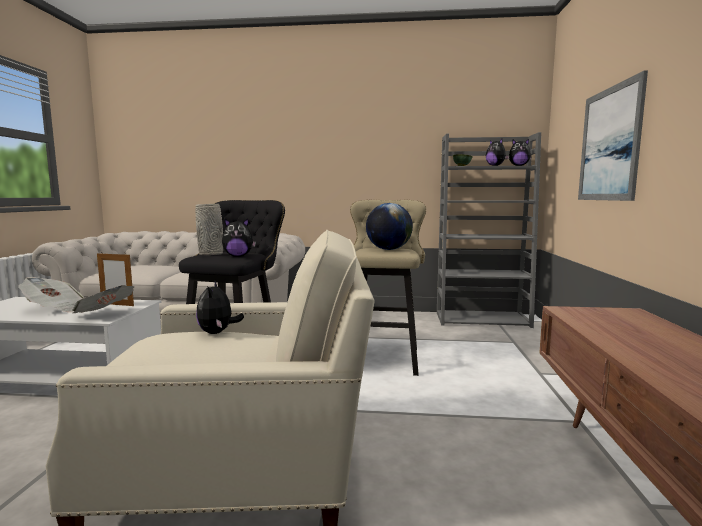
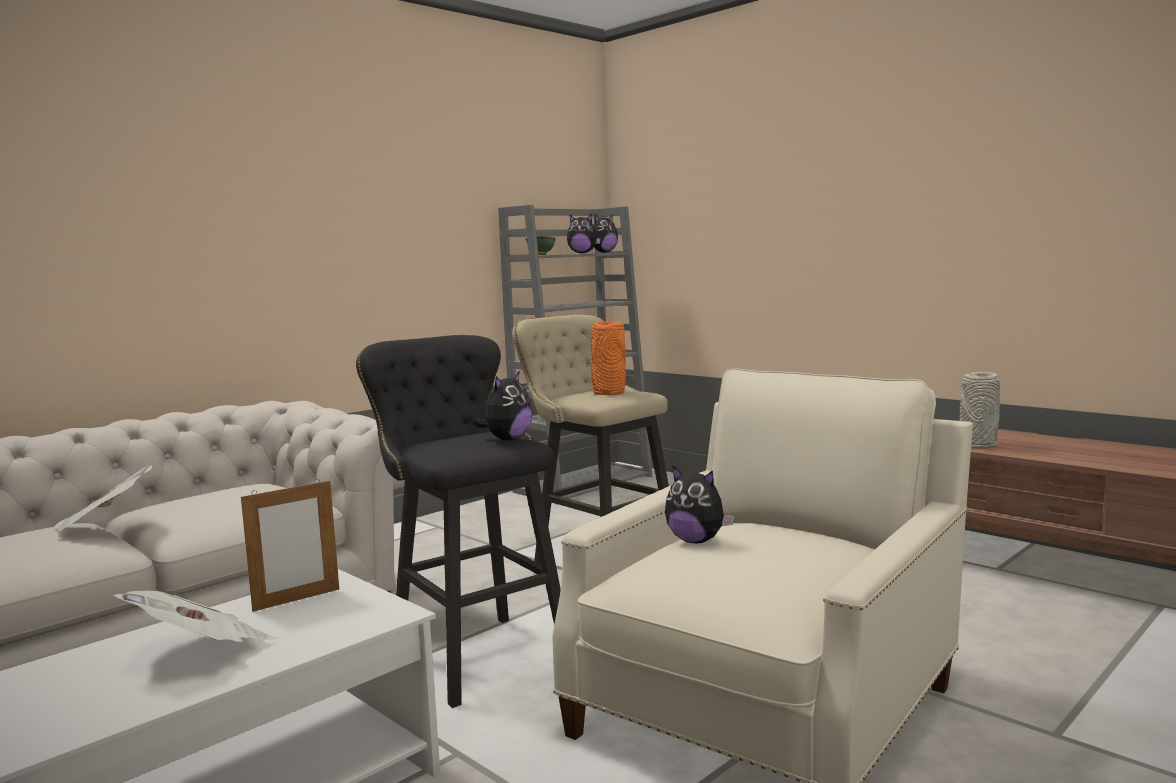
camera: 50 degrees left, 0 degrees up
(105, 315) = (362, 613): newspaper -> newspaper (103, 525)
(211, 254) = (454, 447): grey vase -> grey vase (977, 445)
(388, 249) = (608, 393): globe -> orange vase
(609, 144) = (762, 233): picture -> none

